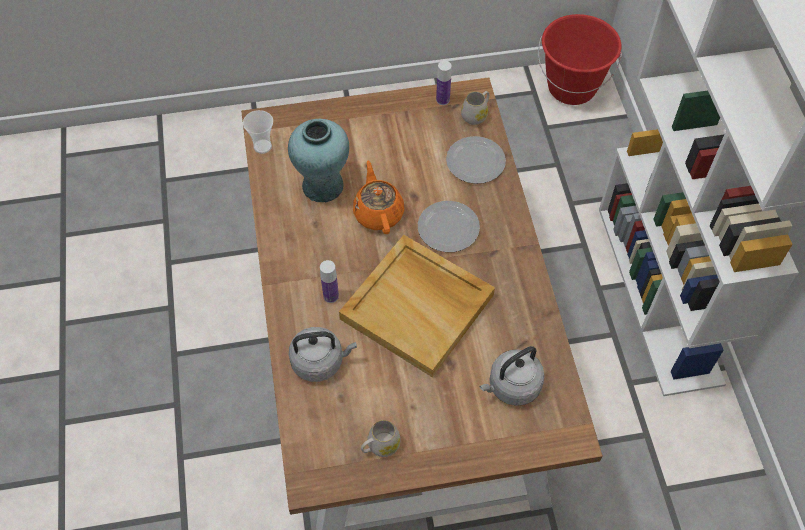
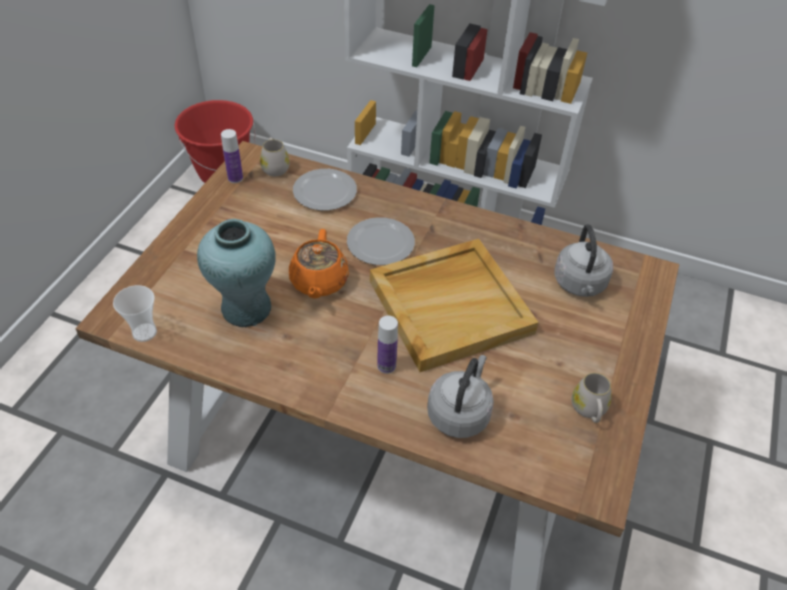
camera: 60 degrees left, 10 degrees down
(378, 212) = (319, 282): orange teapot -> orange teapot turned 105 degrees counterclockwise

